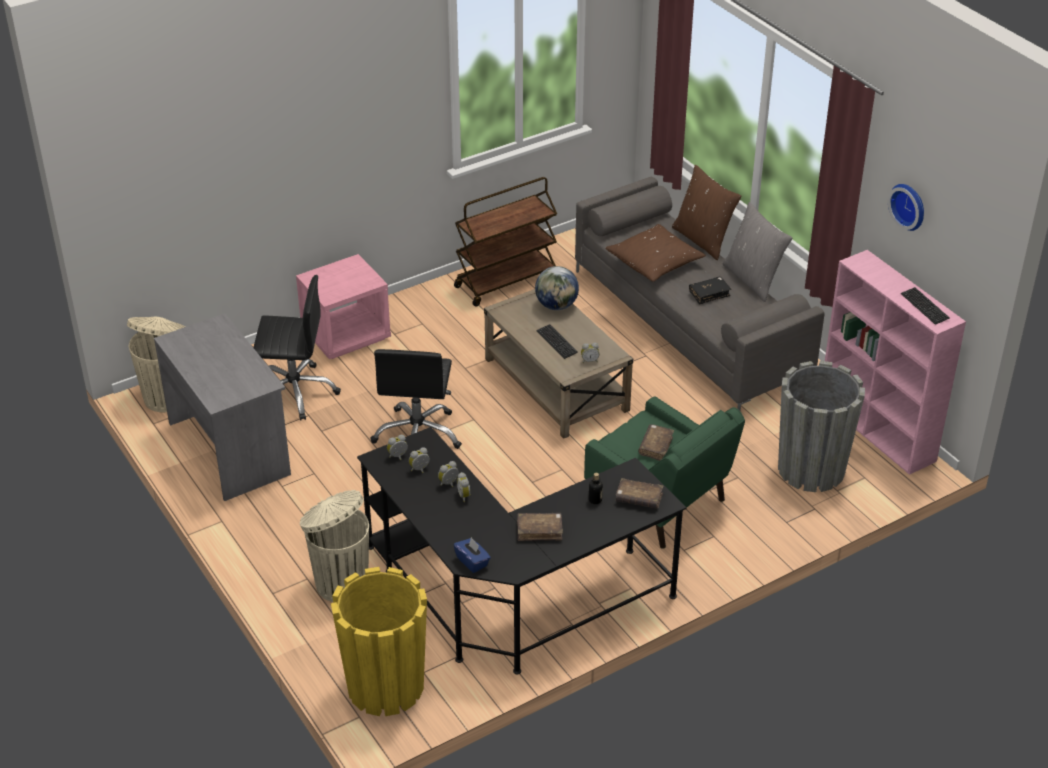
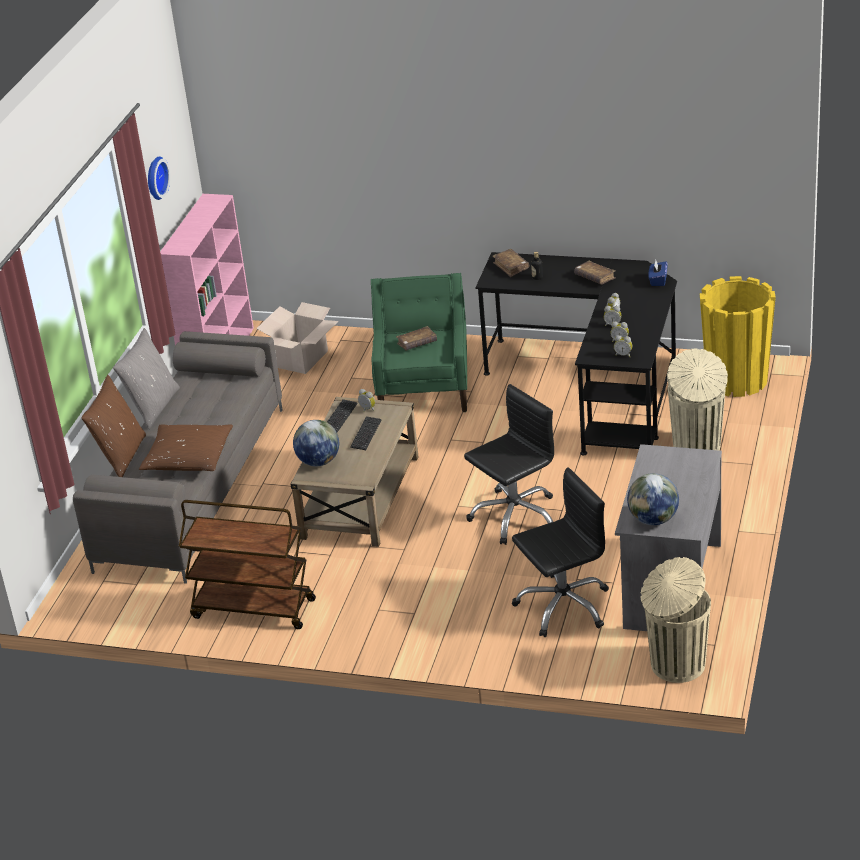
camera: 130 degrees left, 5 degrees down
(205, 334) = (653, 520): none -> globe
(295, 392) = (563, 606): black office chair -> black office chair turned 105 degrees clockwise
(346, 335) = (454, 636): pink nightstand -> none
(709, 294) = (202, 412): black book -> none
(811, 469) = (301, 359): grey planter -> cardboard box
(924, 307) = (206, 209): keyboard -> keyboard (340, 417)

